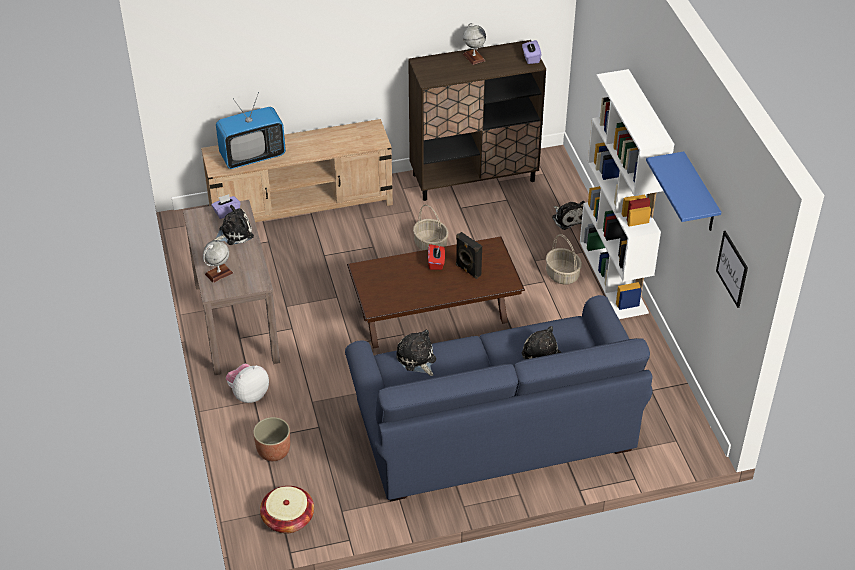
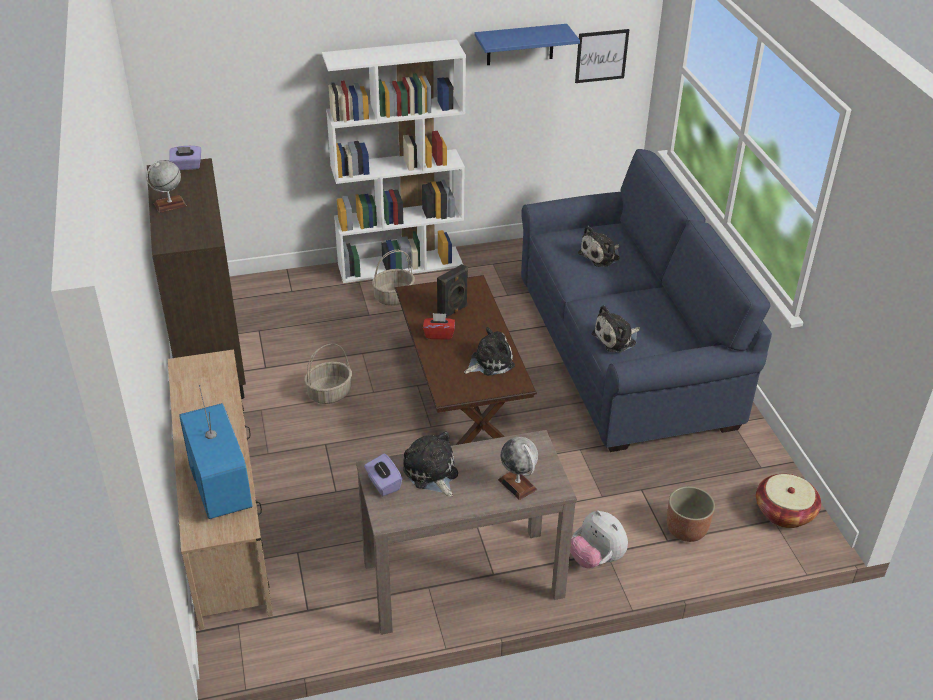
camera: 90 degrees left, 5 degrees down
(568, 218) = (301, 288): plush toy -> plush toy (489, 362)

